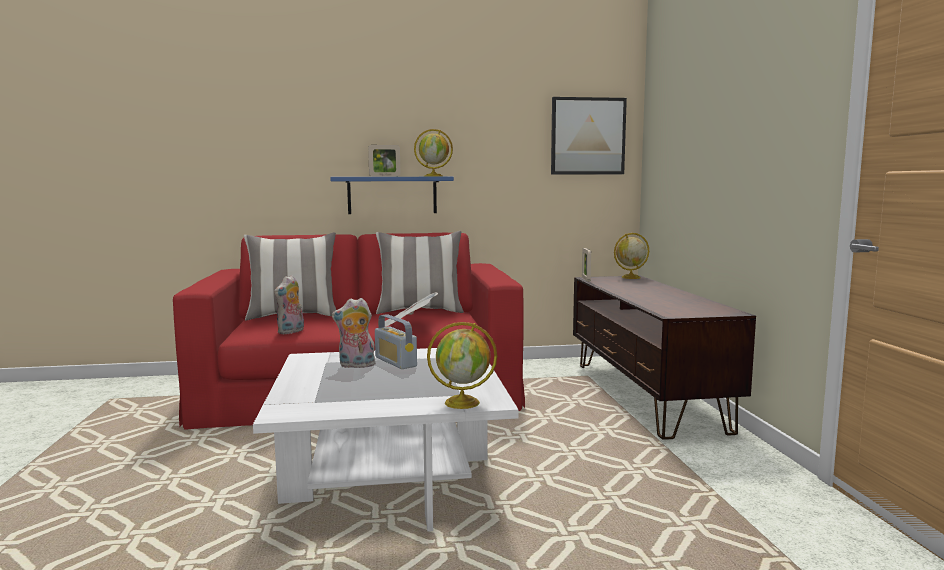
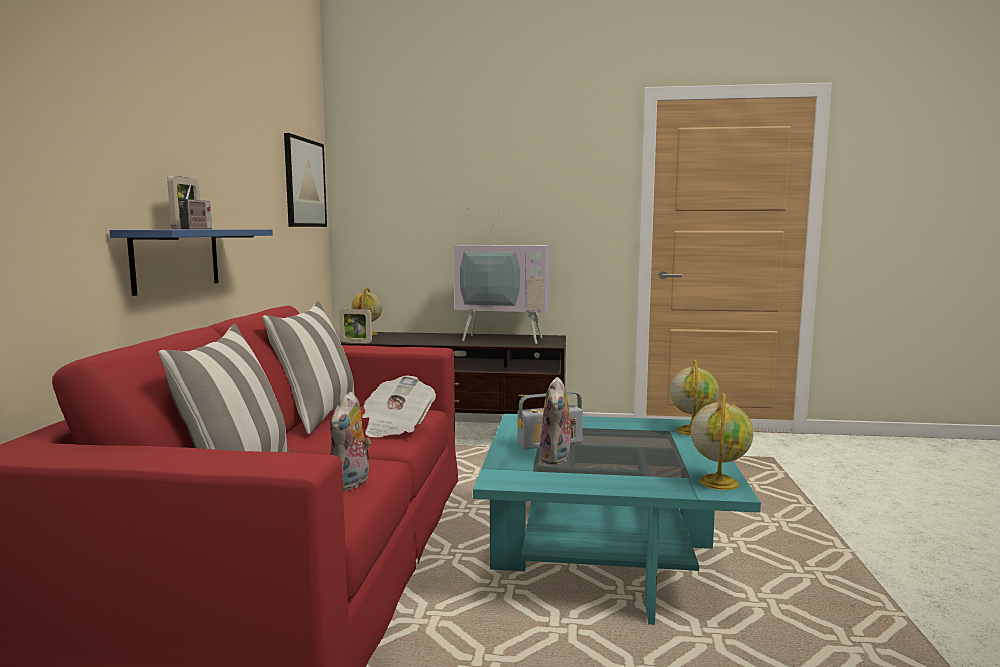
camera: 75 degrees left, 0 degrees up
(291, 332) = (351, 483): plush toy -> plush toy turned 60 degrees clockwise
(367, 176) = (196, 229): none -> radio
(390, 480) = (604, 559): white coffee table -> turquoise coffee table
(434, 176) = (235, 229): globe -> globe (718, 482)
(684, 302) = (504, 338): none -> television

